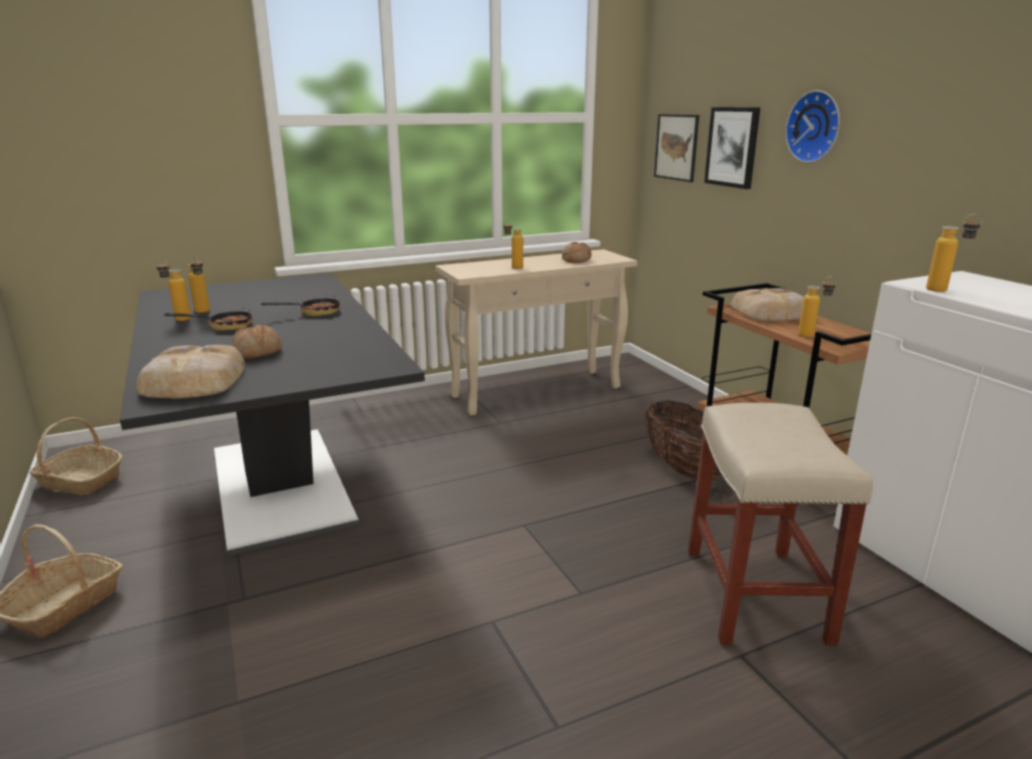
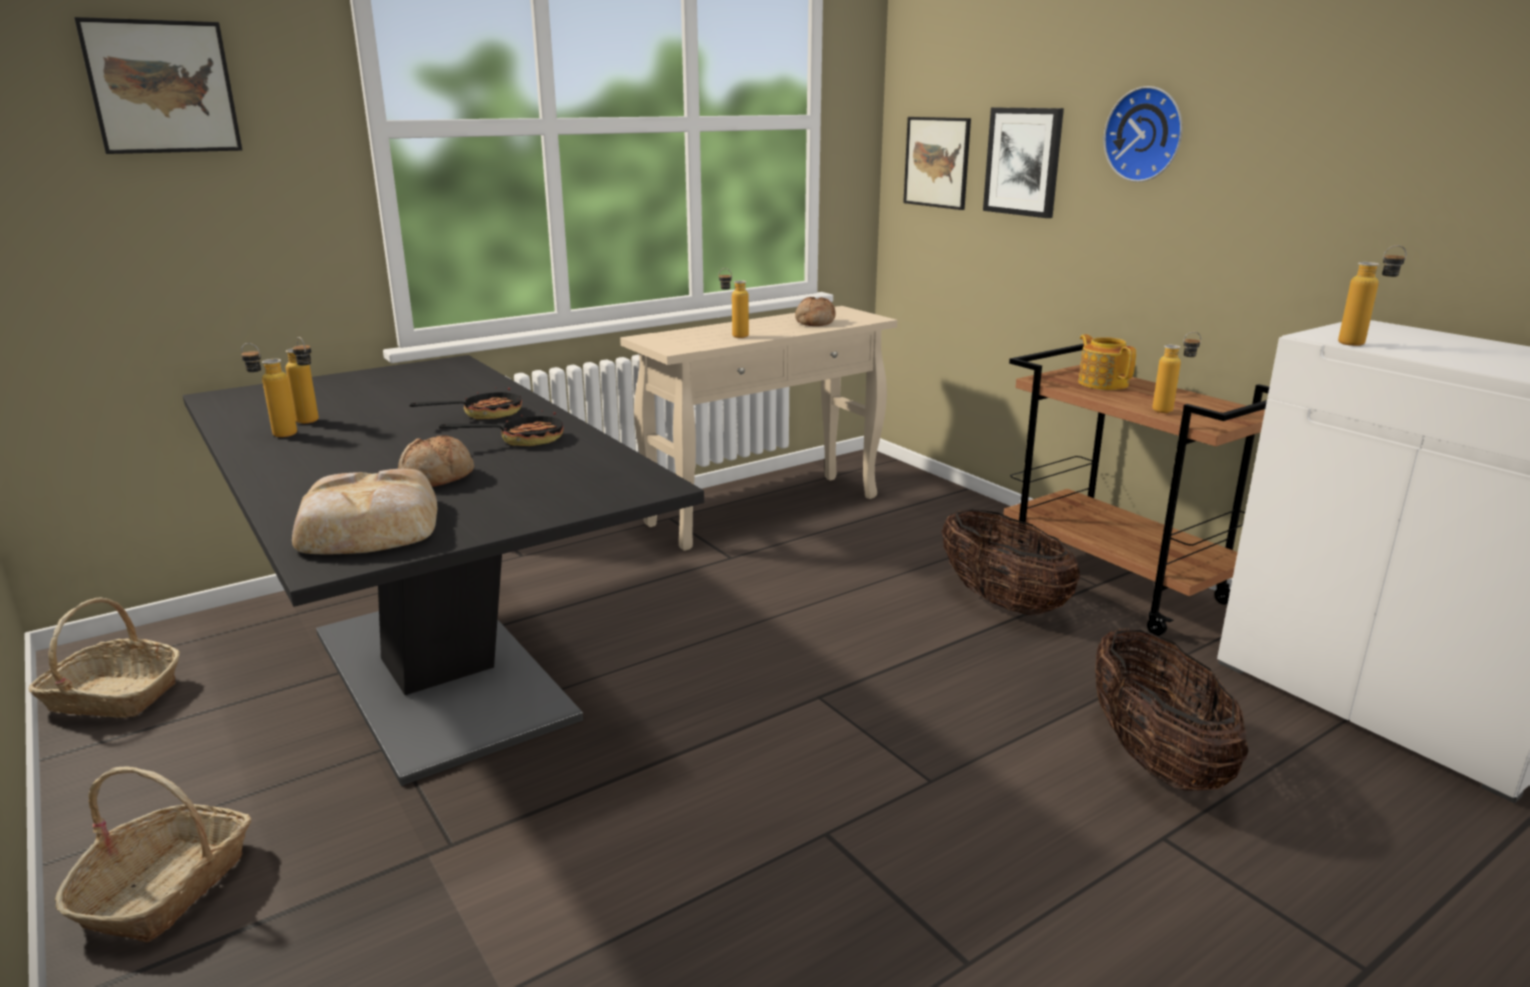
camera: 10 degrees left, 0 degrees up
(132, 92) = (162, 87): none -> picture
(223, 326) = (357, 442): frying pan -> frying pan (522, 440)
(757, 596) = (1155, 759): beige stool -> basket
(771, 313) = (1102, 383): bread -> teapot

